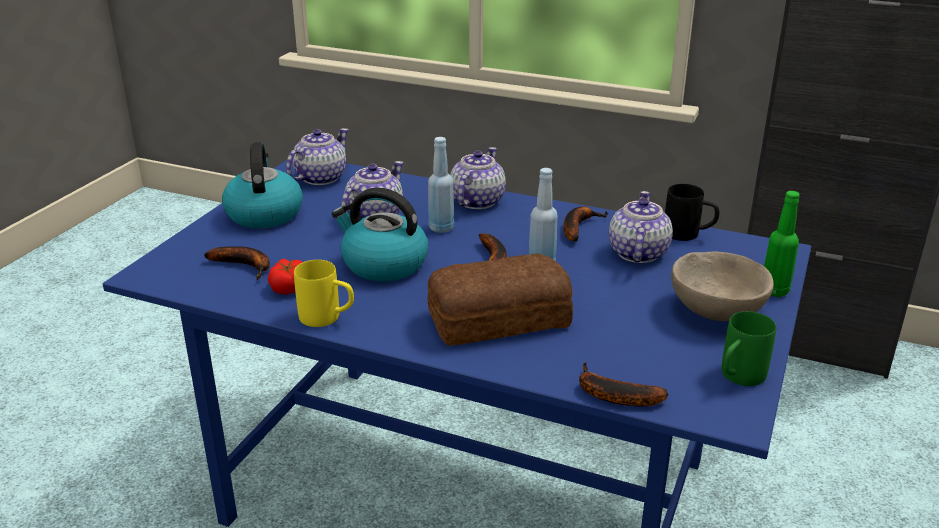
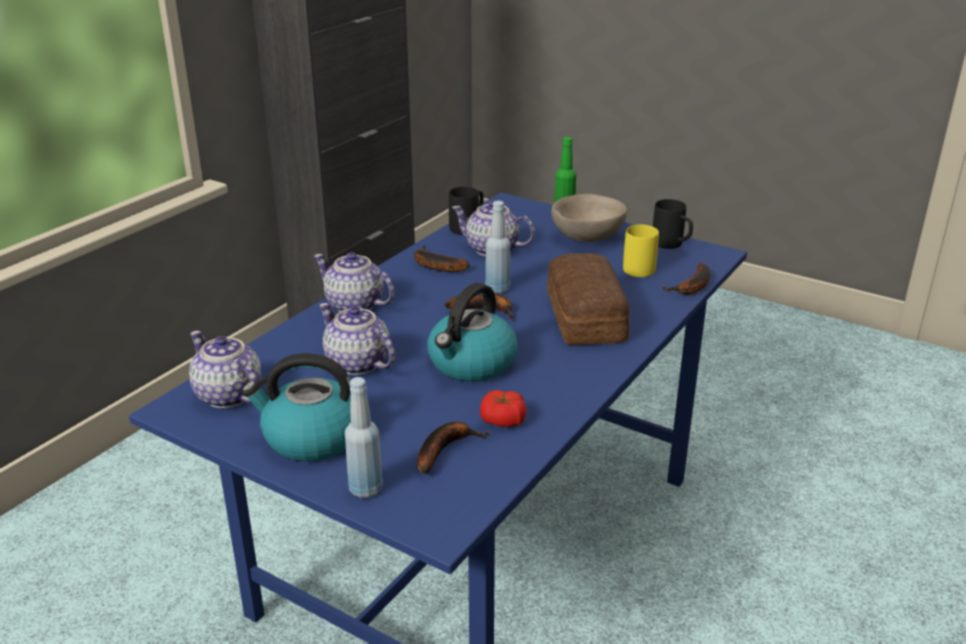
camera: 80 degrees left, 0 degrees up
(328, 318) = (570, 398): yellow mug -> yellow mug (642, 267)
(441, 228) = (406, 328): blue bottle -> blue bottle (365, 489)
(738, 378) = (672, 245): green mug -> black mug

